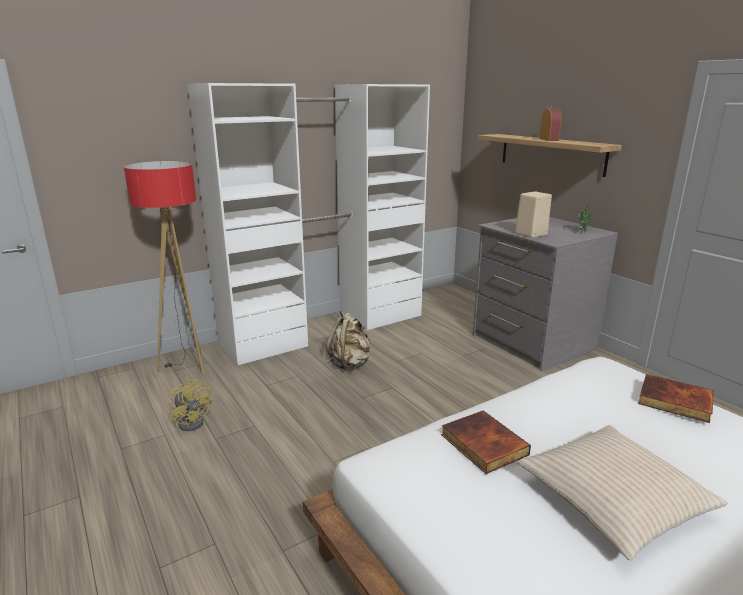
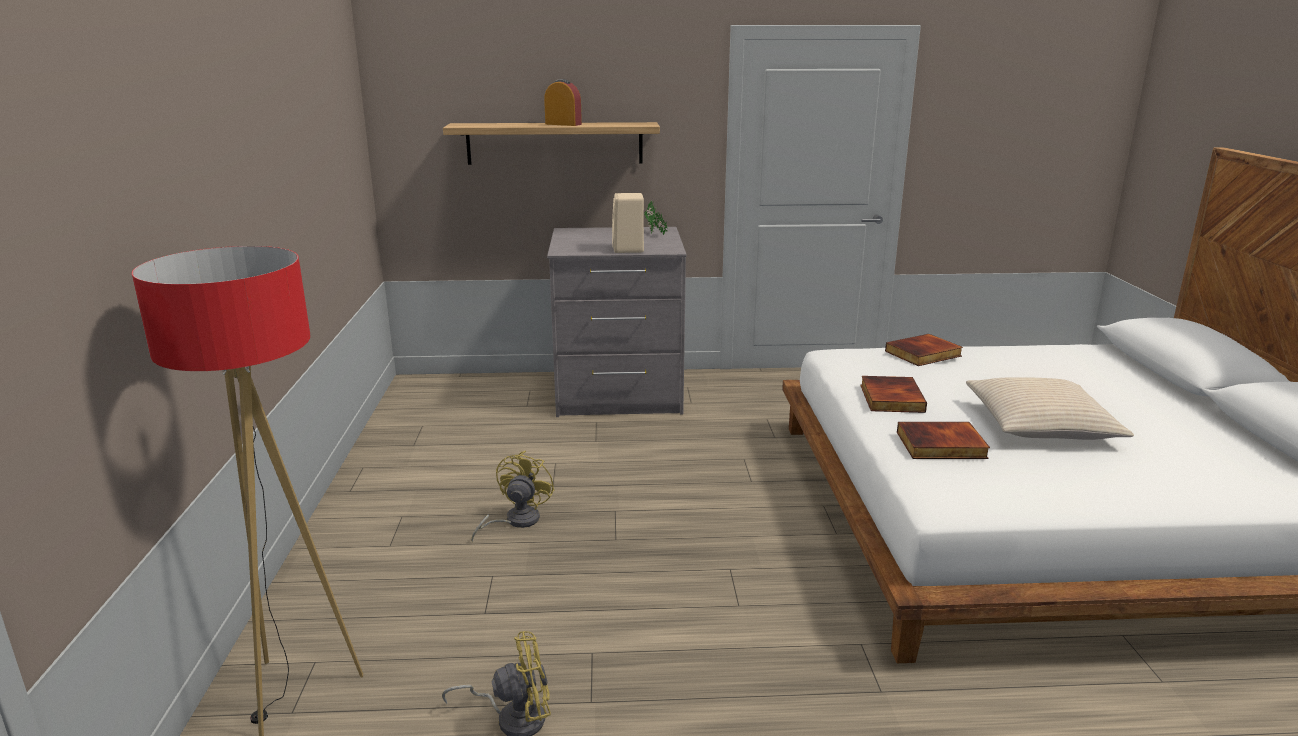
camera: 60 degrees left, 0 degrees up
(326, 327) = (372, 507): white wardrobe -> none
(350, 364) = (515, 521): beige backpack -> yellow fan
(548, 404) = (890, 398): none -> book

